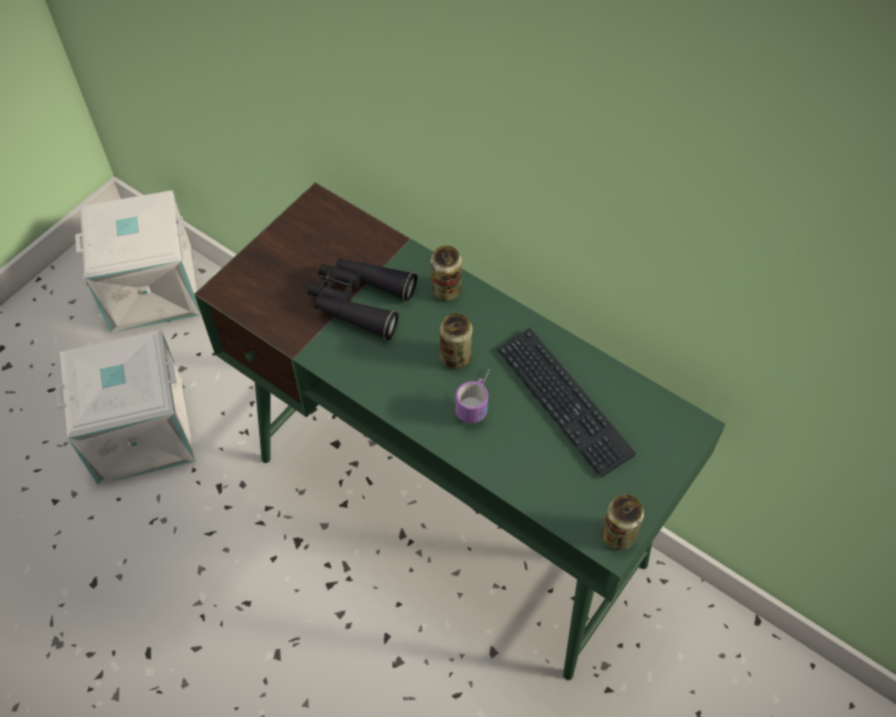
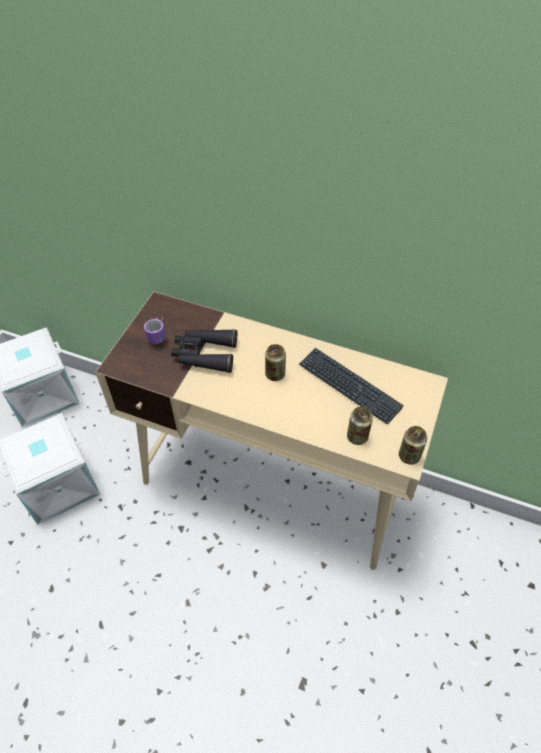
camera: 15 degrees left, 5 degrees down
(446, 290) = (256, 337): can -> can (357, 436)
(450, 511) = (272, 486): green desk -> beige desk
(477, 399) = (297, 396): mug -> mug (159, 333)

